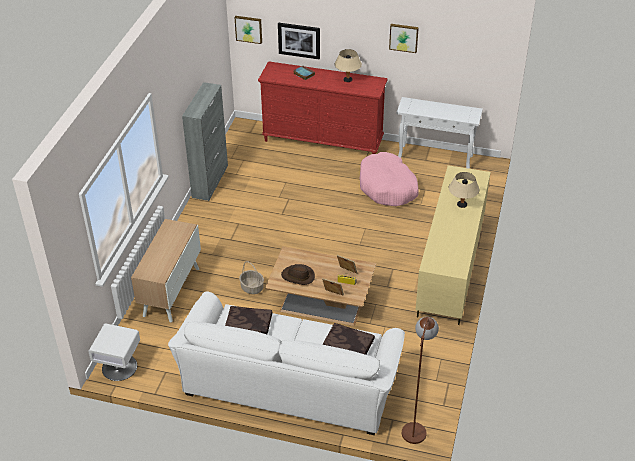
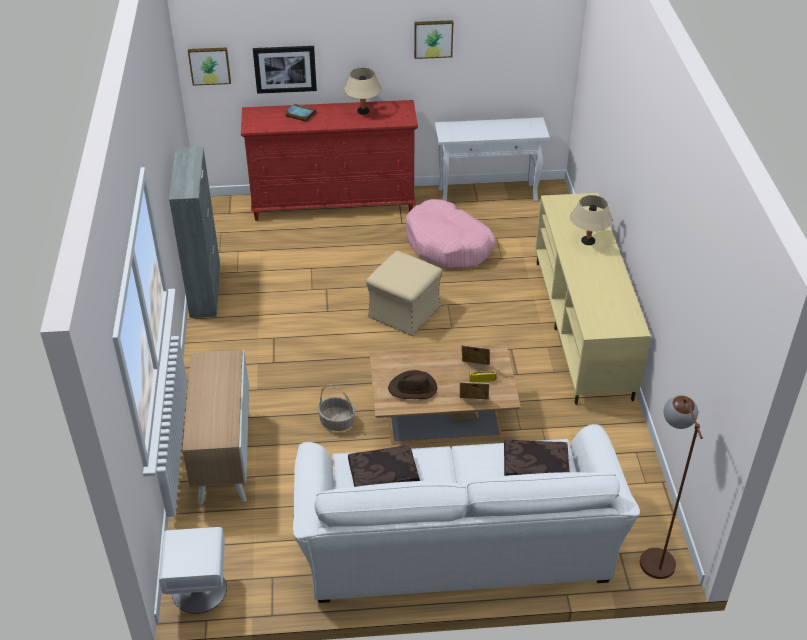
camera: 20 degrees left, 0 degrees up
(332, 226) = (403, 312): none -> beige ottoman

